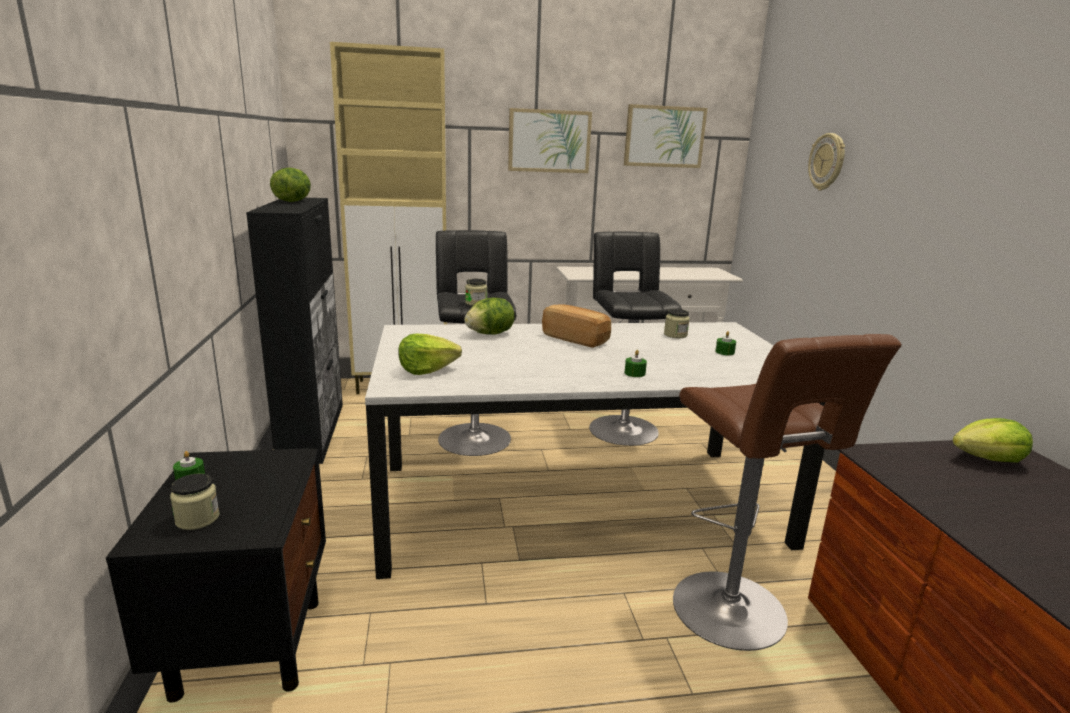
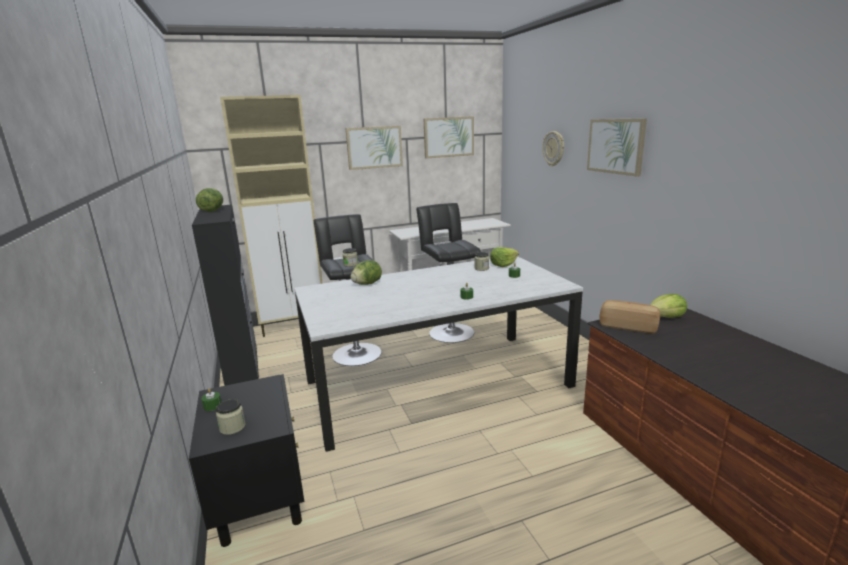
camera: 10 degrees left, 0 degrees up
(426, 369) = (339, 313): lettuce -> lettuce (503, 264)
(576, 338) = (422, 279): bread -> bread (628, 326)
(734, 614) = (545, 430): brown stool -> none
(935, 156) = (616, 146): none -> picture

